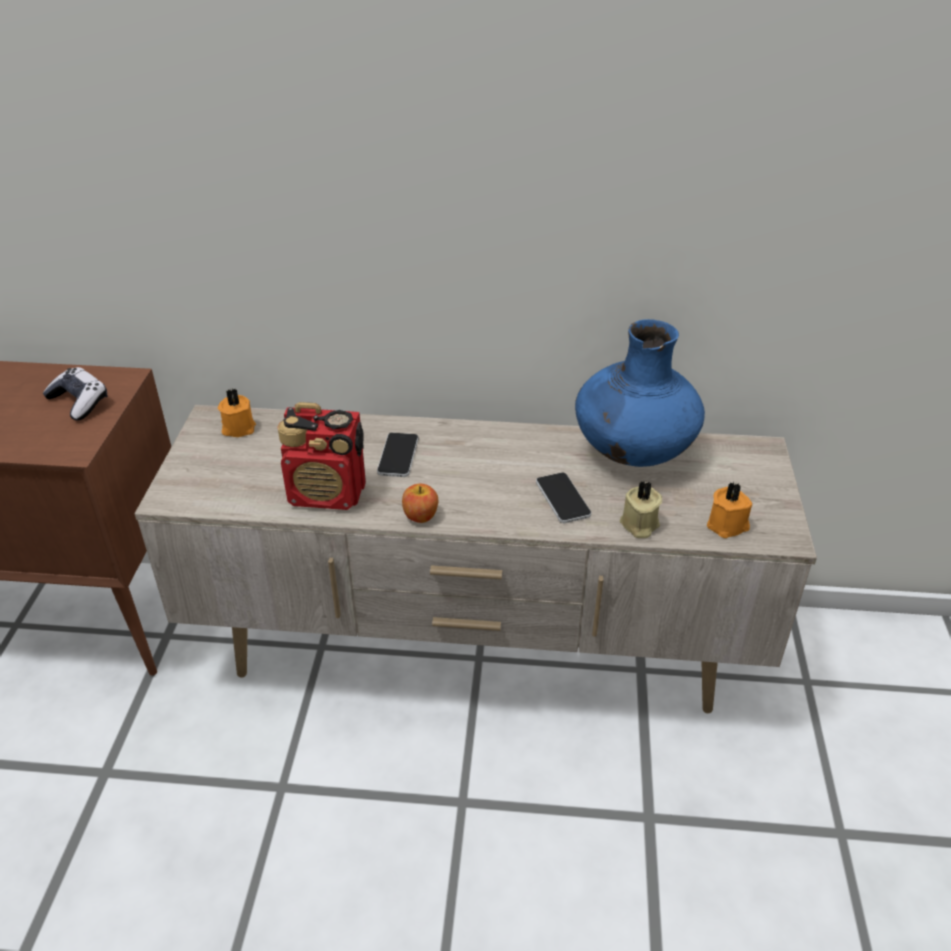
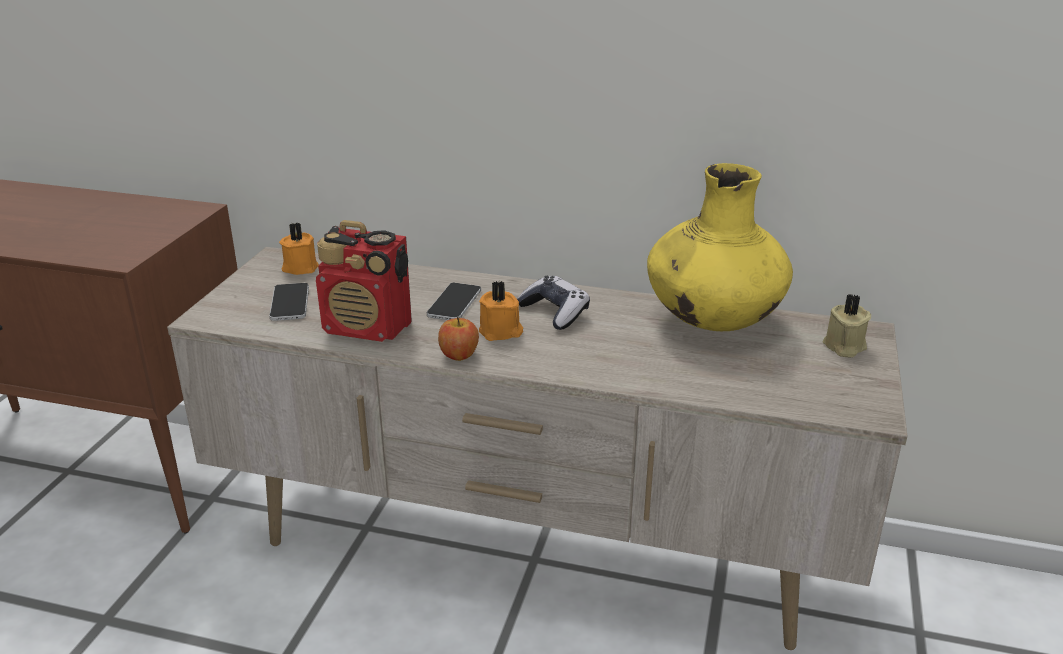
camera: 10 degrees right, 10 degrees down
(79, 402) = (145, 223): game controller -> game controller (554, 312)
(563, 498) = (620, 354): phone -> phone (290, 303)
(632, 452) = (712, 321): blue vase -> yellow vase
(639, 525) = (700, 385): beige candle -> beige candle (843, 347)
(728, 525) = (805, 396): orange candle -> orange candle (501, 332)

